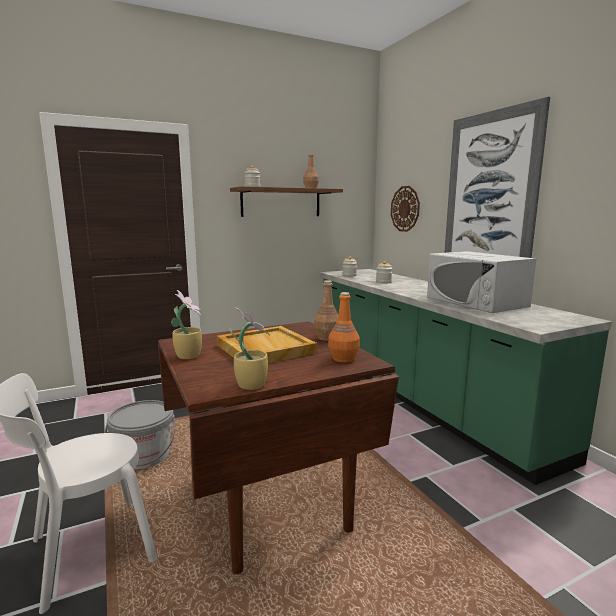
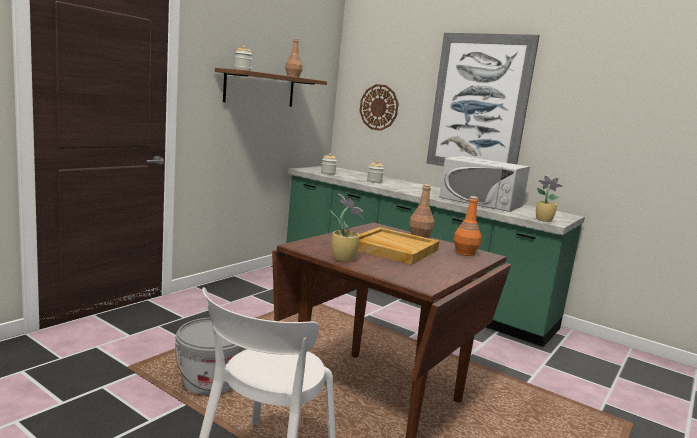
camera: 30 degrees left, 0 degrees up
(251, 384) = (443, 277): potted plant -> potted plant (543, 220)

